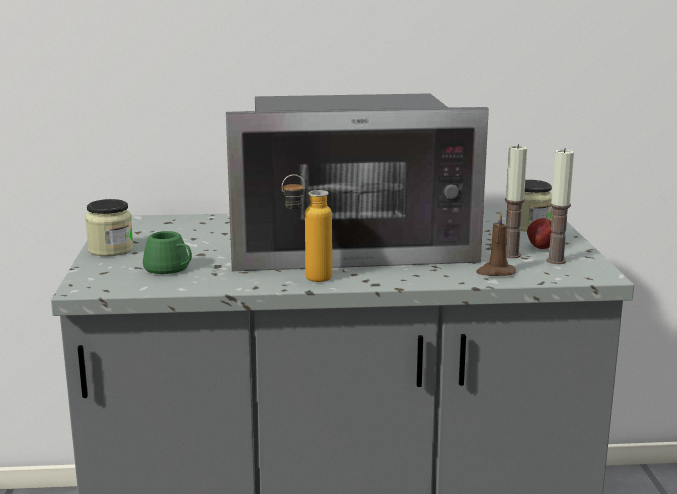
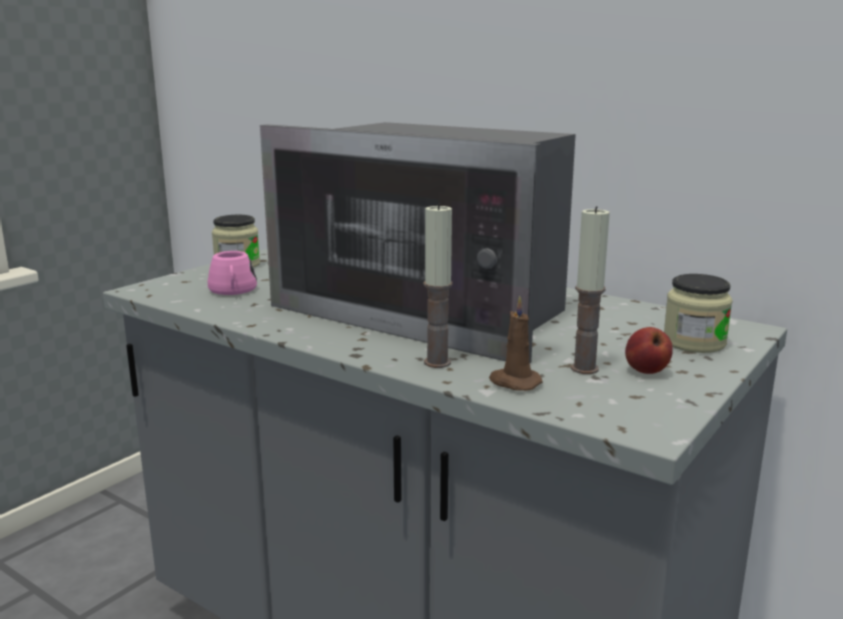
camera: 40 degrees right, 0 degrees up
(171, 269) = (233, 291): green mug -> pink mug
(307, 279) = (310, 331): bottle -> none
(555, 261) = (628, 392): candle -> candle (437, 362)

